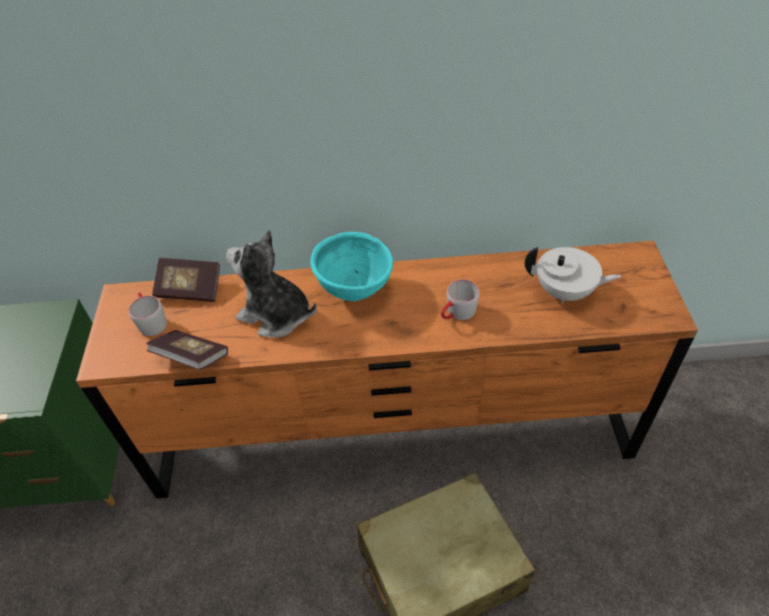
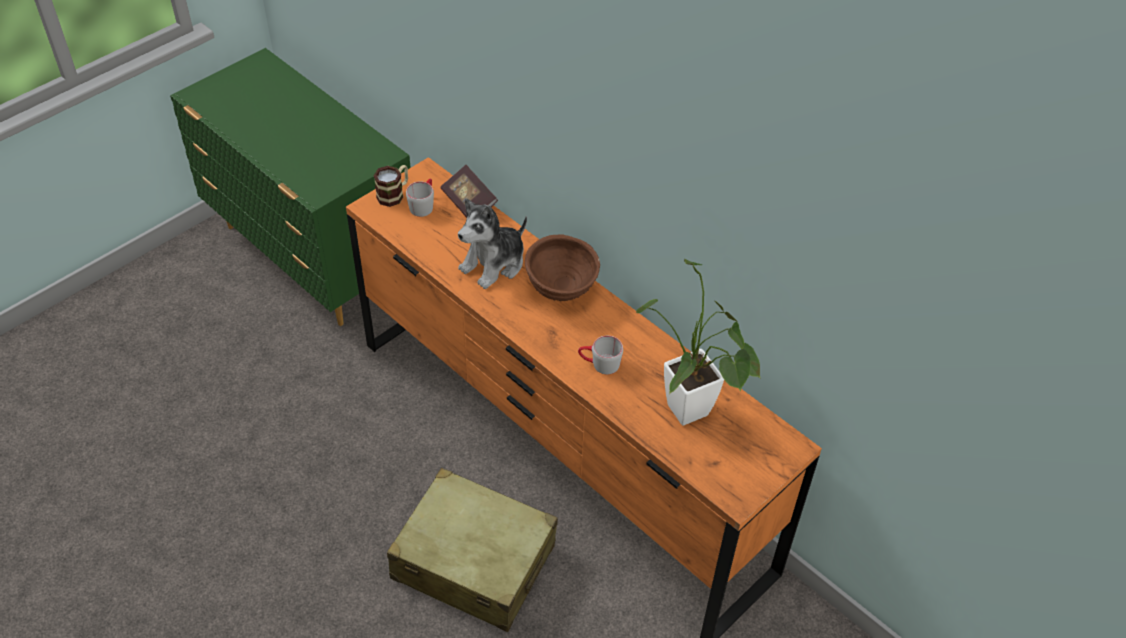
camera: 45 degrees right, 0 degrees up
(111, 334) = (394, 194): none -> mug
(191, 358) = (416, 247): book -> none
(276, 315) = (494, 264): plush toy -> plush toy turned 120 degrees counterclockwise
(355, 290) = (561, 291): turquoise bowl -> brown bowl
(565, 292) = (692, 418): white teapot -> potted plant

